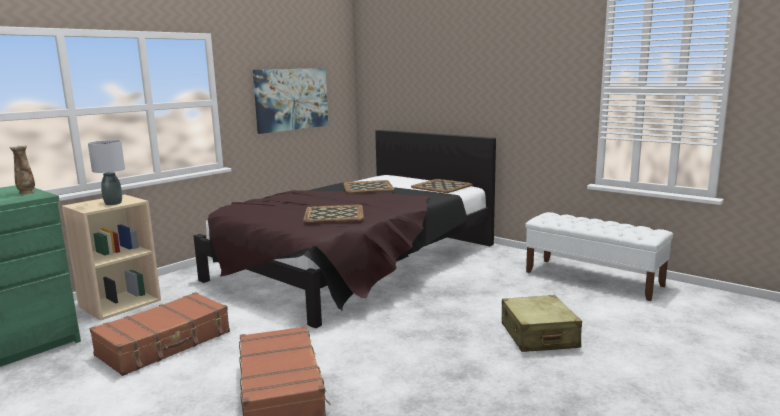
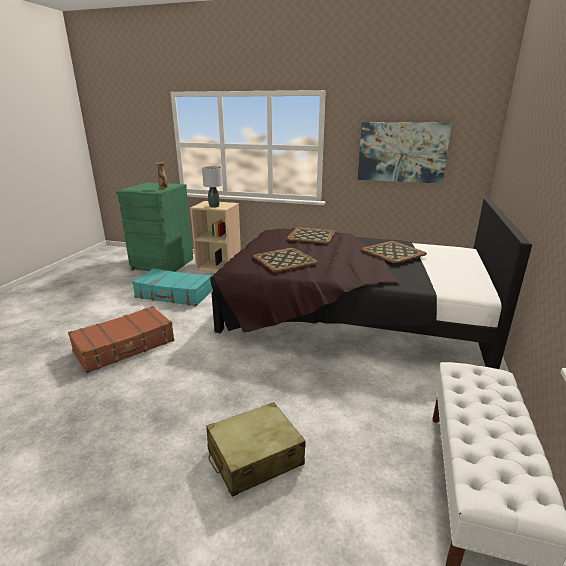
camera: 65 degrees right, 10 degrees up
(165, 344) = (174, 295): brown suitcase -> turquoise suitcase
(442, 186) = (460, 280): tray -> tray (311, 236)

